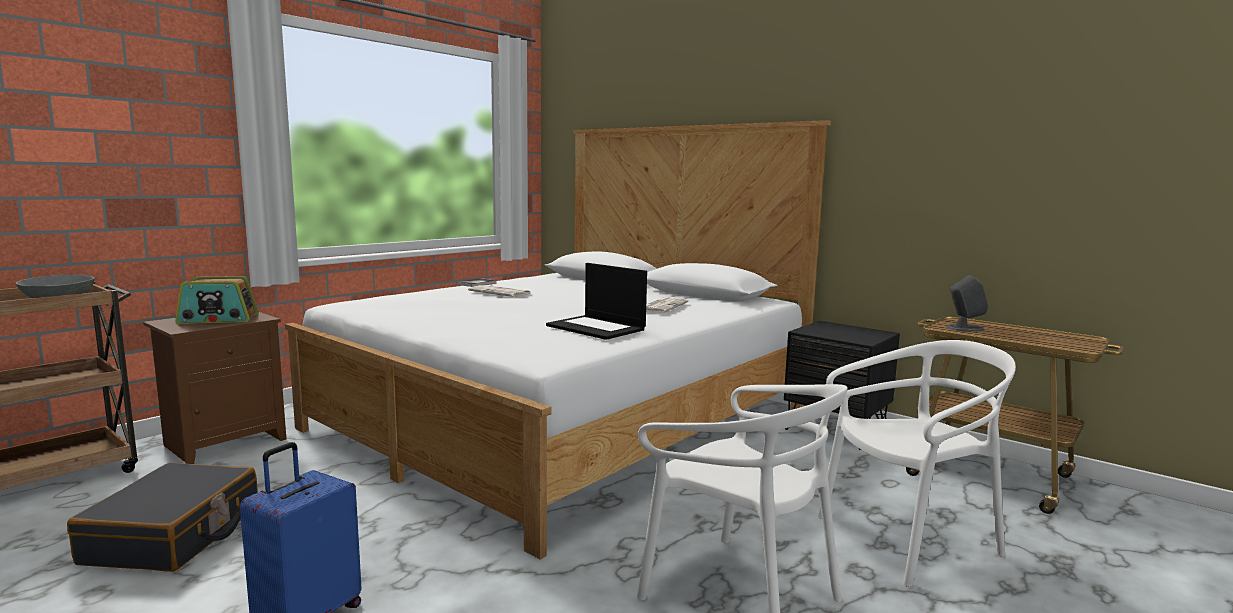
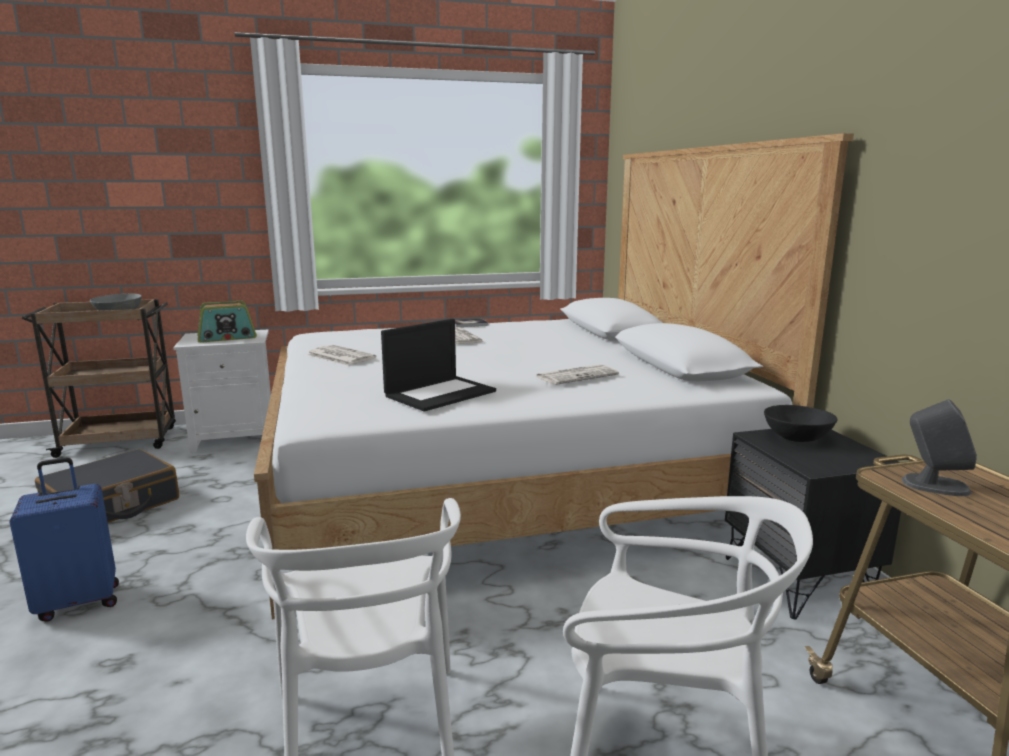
camera: 35 degrees right, 5 degrees up
(218, 319) = (227, 337): radio -> radio turned 45 degrees counterclockwise
(226, 442) = (236, 438): brown nightstand -> white nightstand
(429, 316) = (339, 356): none -> newspaper
(597, 328) = (440, 393): laptop -> laptop turned 120 degrees counterclockwise
(825, 328) = (797, 437): none -> black bowl

